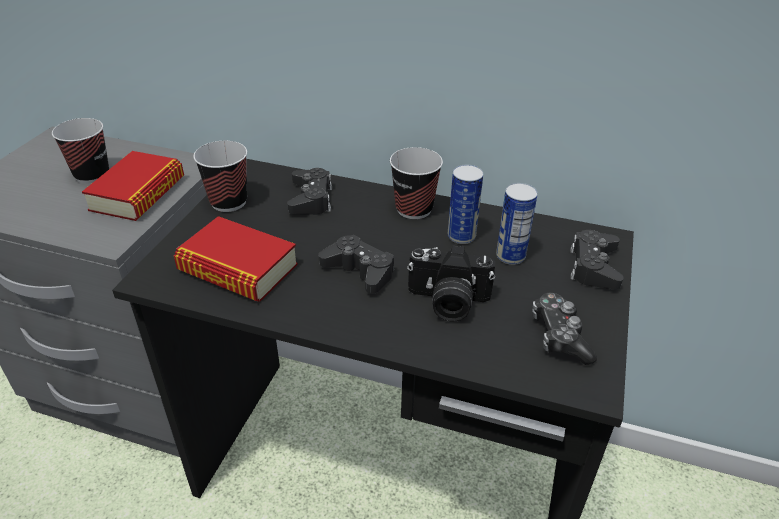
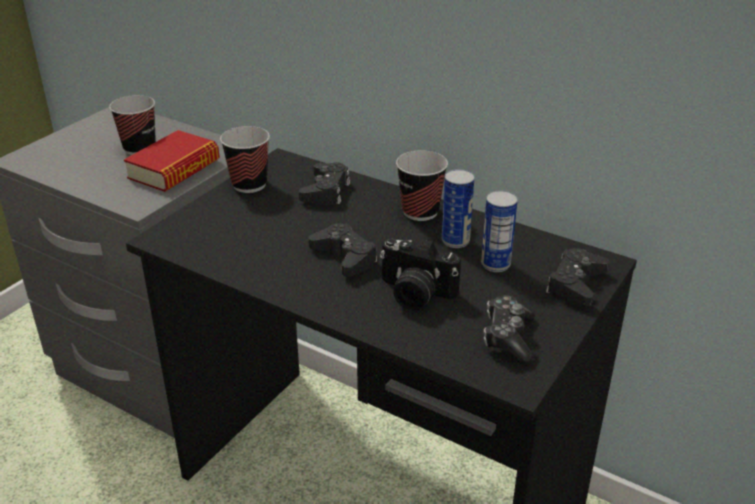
camera: 15 degrees right, 5 degrees down
(238, 268) = (237, 240): book -> none

